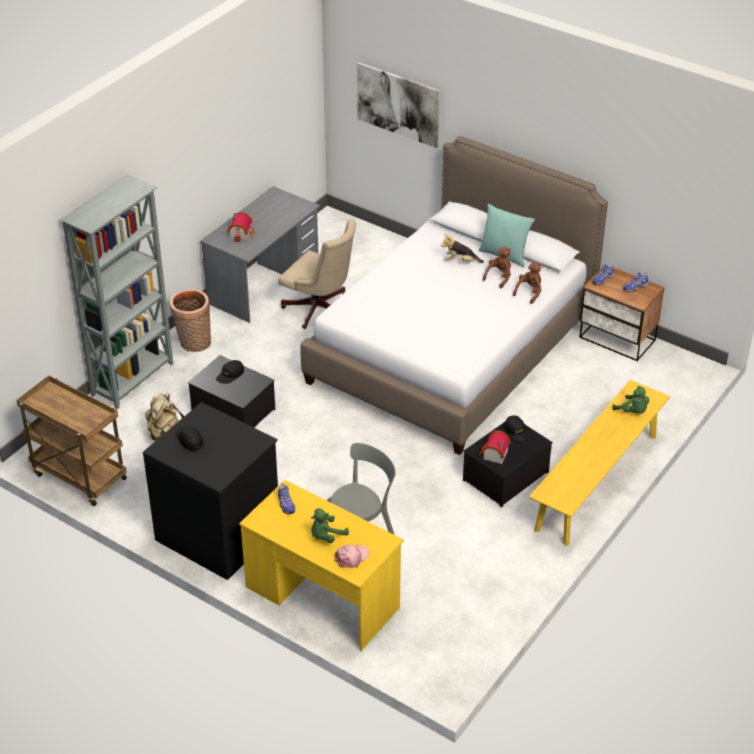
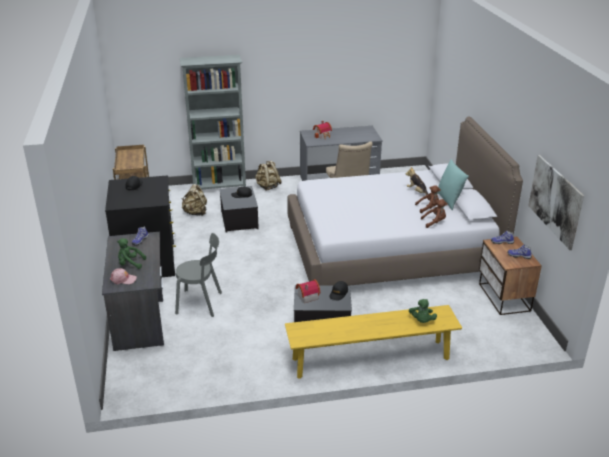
camera: 45 degrees right, 10 degrees down
(193, 343) = (268, 187): basket -> beige backpack
(322, 597) = (140, 316): yellow desk -> grey desk
(398, 104) = (454, 92): picture -> picture (555, 201)

